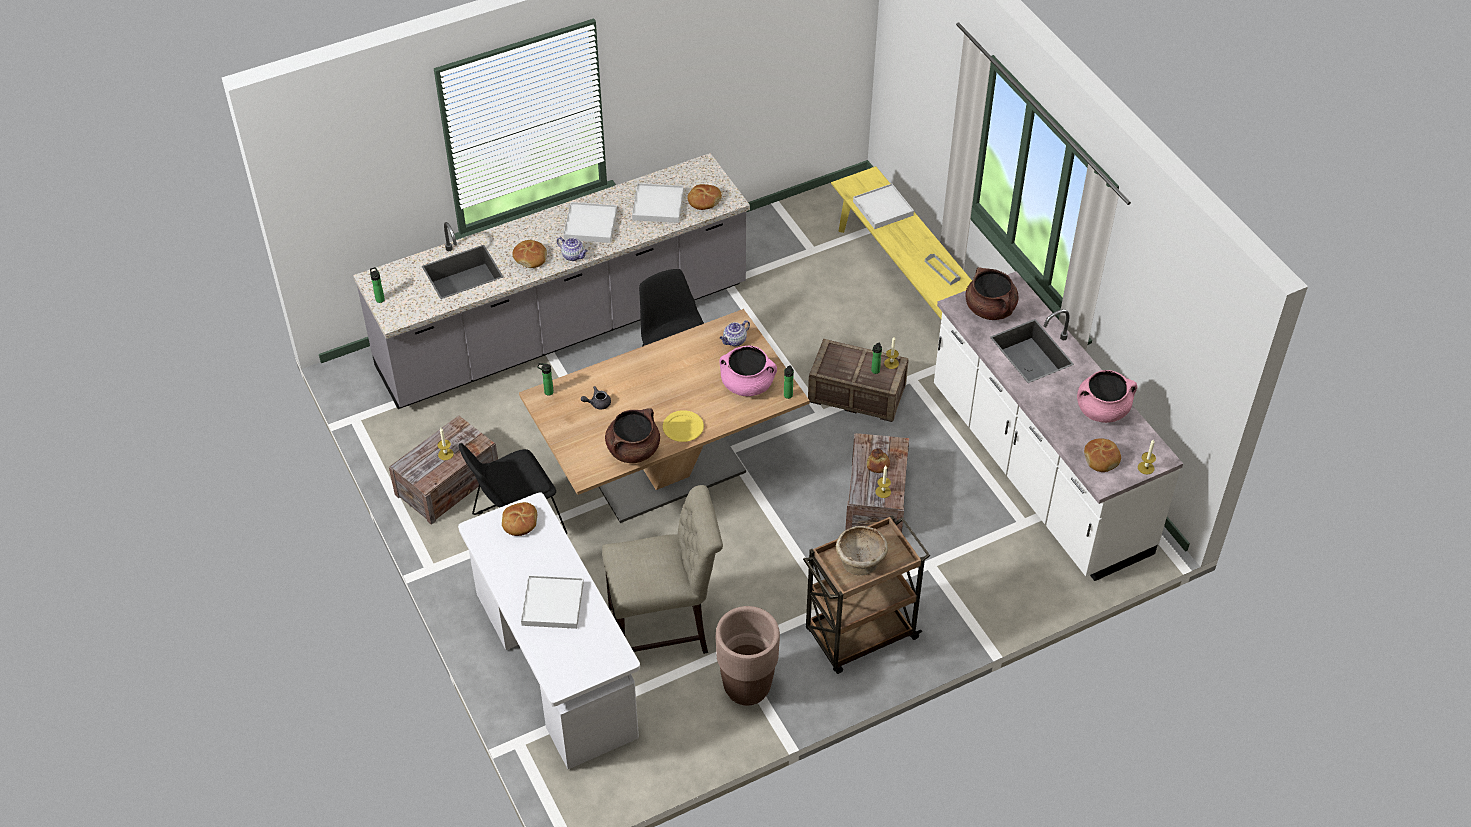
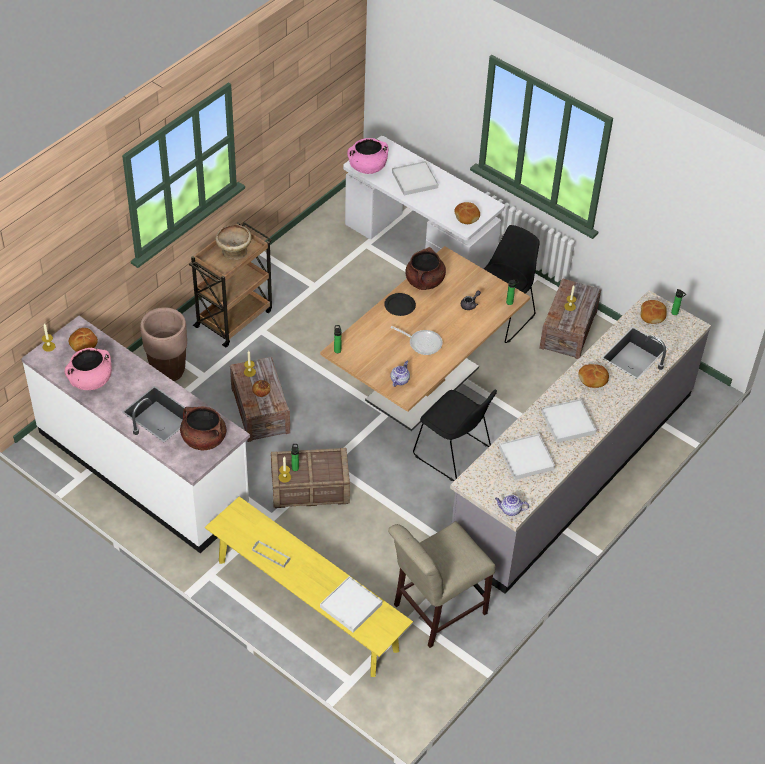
camera: 155 degrees right, 0 degrees up
(573, 256) = (561, 391): teapot -> teapot (510, 510)
(665, 629) = (363, 285): beige chair -> beige chair (435, 611)
(683, 374) = (422, 343): none -> frying pan
(683, 427) = (400, 306): yellow plate -> black plate
(704, 201) = (491, 475): bread -> bread (653, 315)
(747, 384) = (371, 349): pink cooking pot -> pink cooking pot (367, 167)
(747, 687) = (294, 268): brown planter -> brown planter (168, 371)

